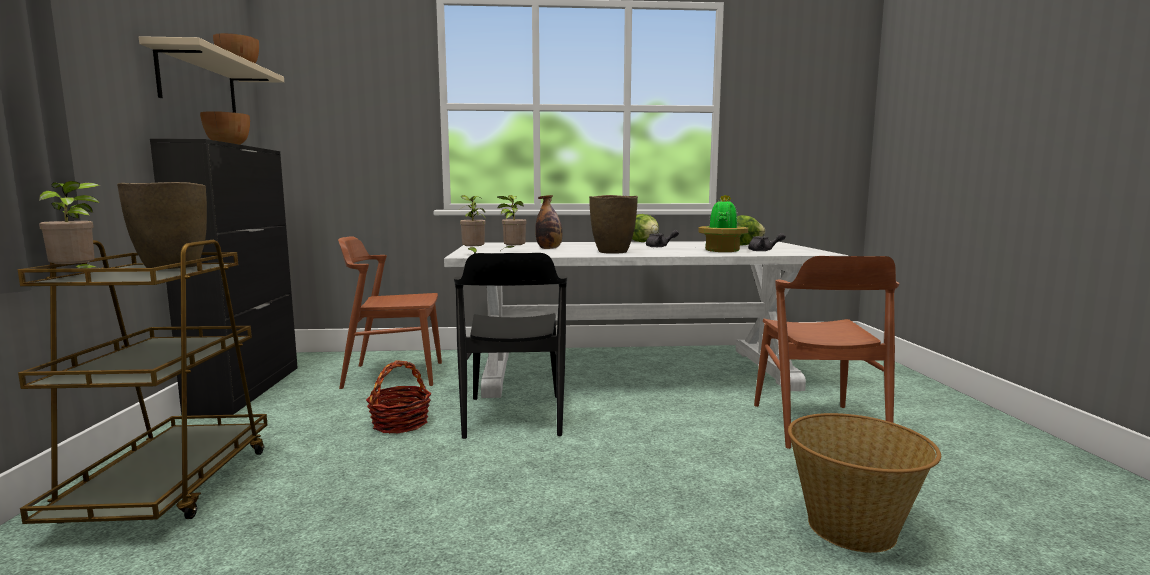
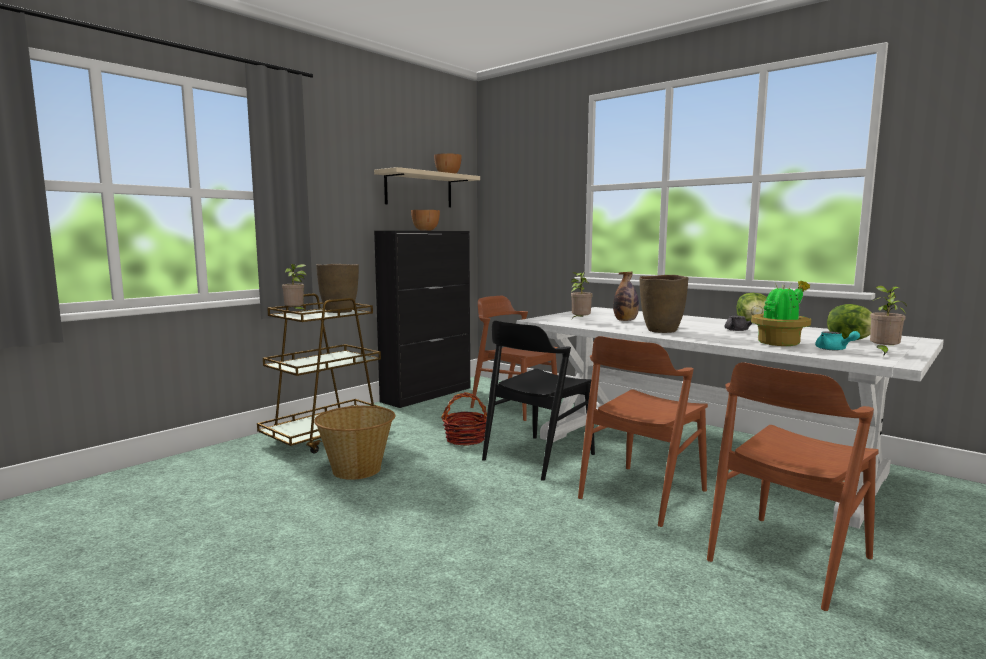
camera: 45 degrees right, 0 degrees up
(473, 254) = (547, 319): potted plant -> potted plant (883, 353)
(657, 416) = (642, 494): none -> brown chair
(764, 250) = (834, 349): grey teapot -> turquoise teapot
(853, 528) = (625, 629): basket -> basket (357, 470)

